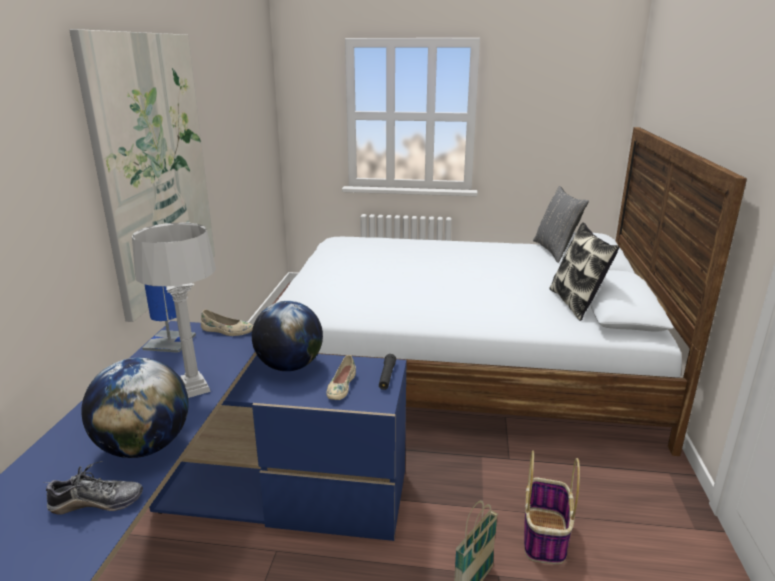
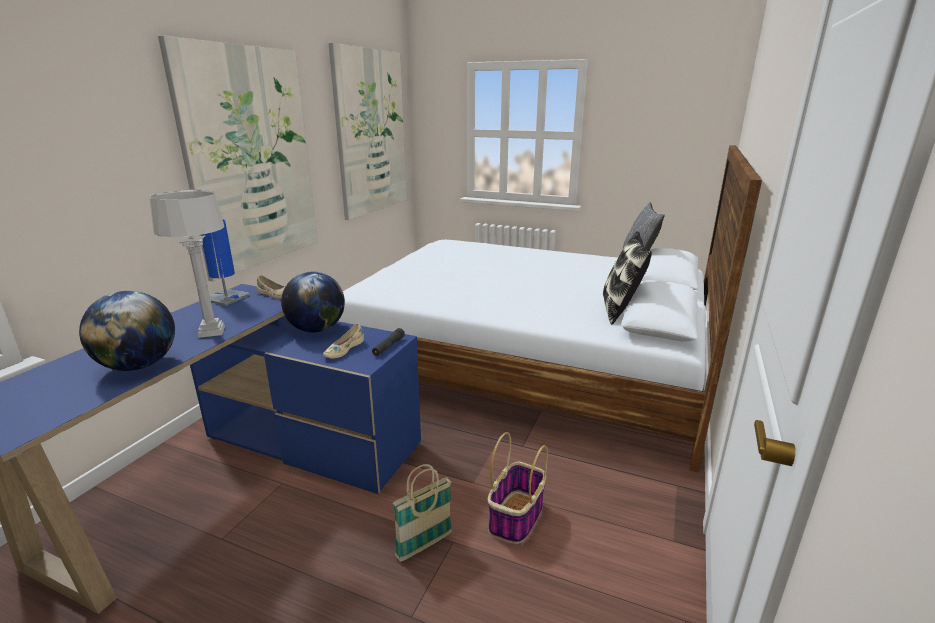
camera: 15 degrees right, 0 degrees up
(97, 503) = (72, 397): shoe -> none
(248, 121) = (371, 133): none -> picture

